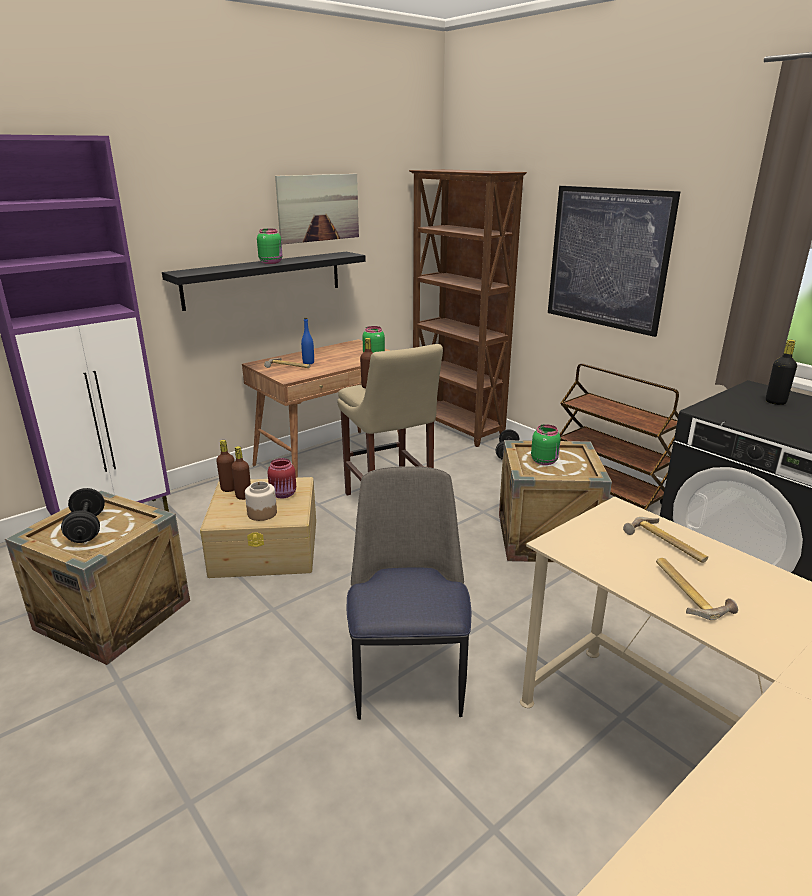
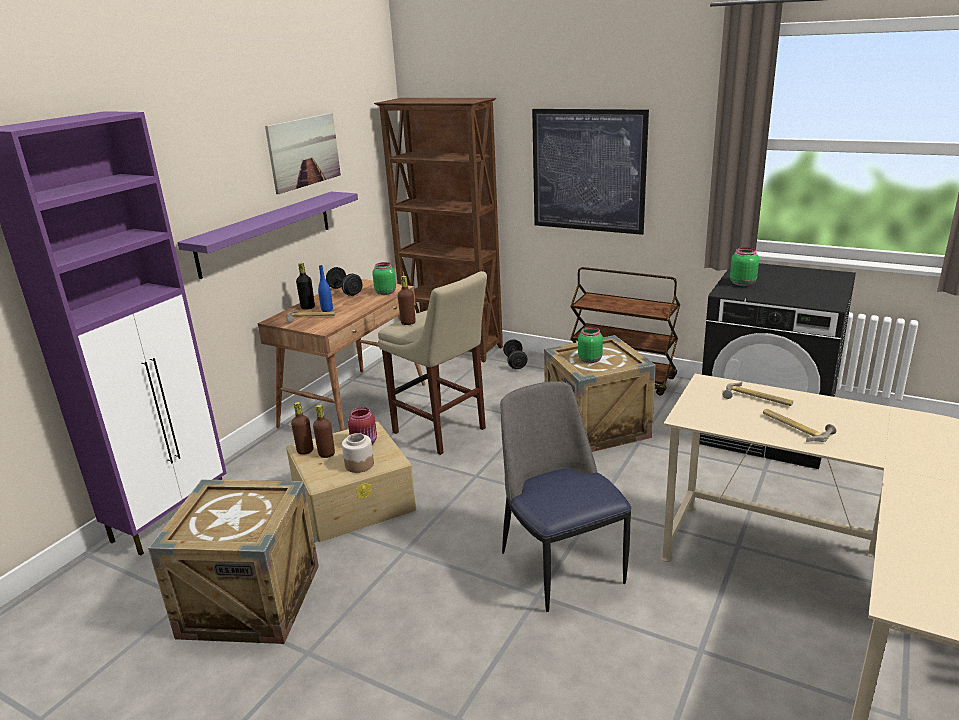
camera: 20 degrees left, 0 degrees up
(87, 529) = (224, 517): black dumbbell -> black dumbbell (345, 291)
(264, 279) = (266, 232): black shelf -> purple shelf
(271, 262) = (277, 214): green jar -> green jar (742, 283)
(775, 402) = (767, 275): black bottle -> black bottle (308, 307)

